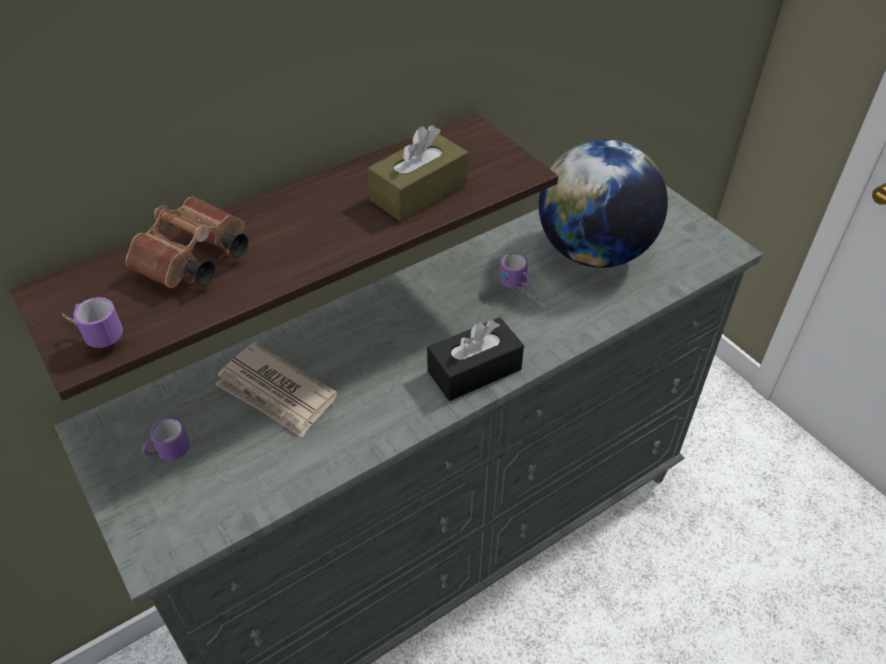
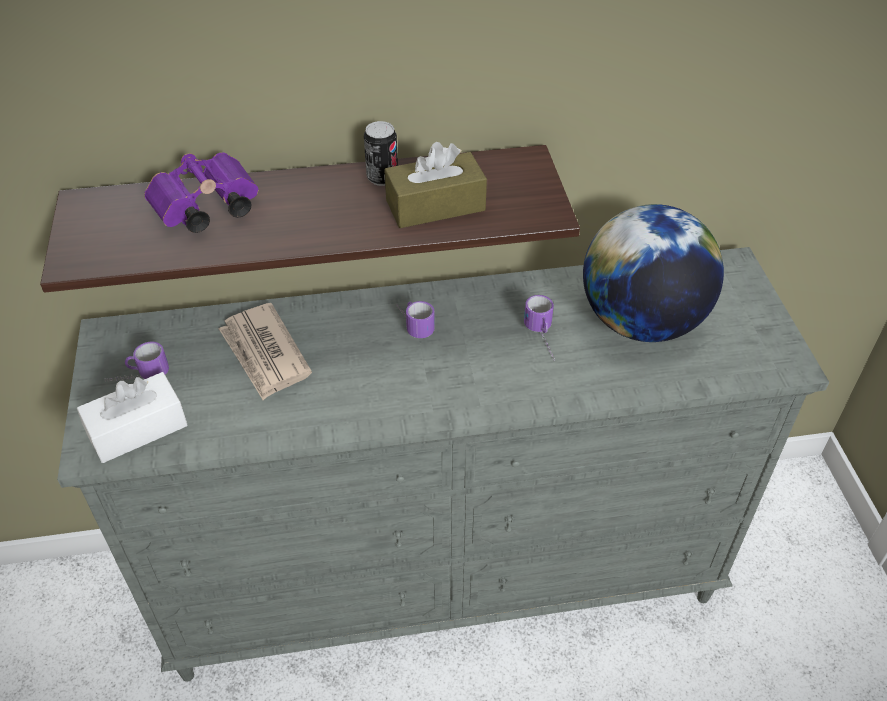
camera: 25 degrees right, 0 degrees up
(92, 333) = (92, 245): mug -> mug (412, 325)
(189, 513) = (137, 429): none -> white tissue box
(193, 262) = (204, 210): brown binoculars -> purple binoculars
(351, 181) = (382, 178): none -> can
(474, 370) = (449, 395): black tissue box -> none

